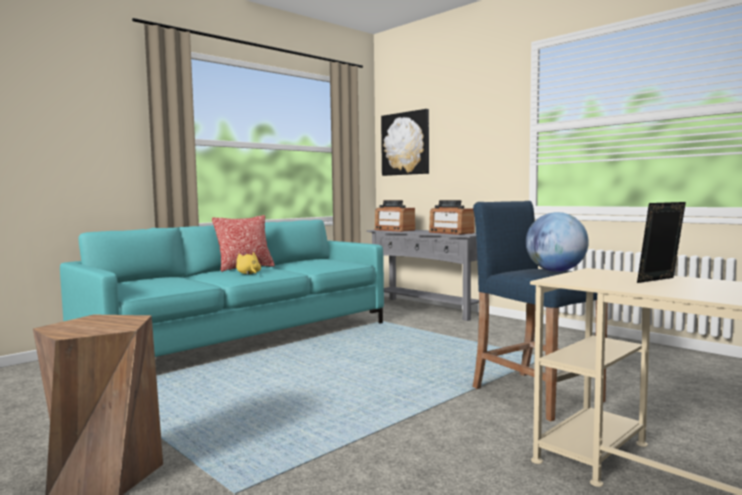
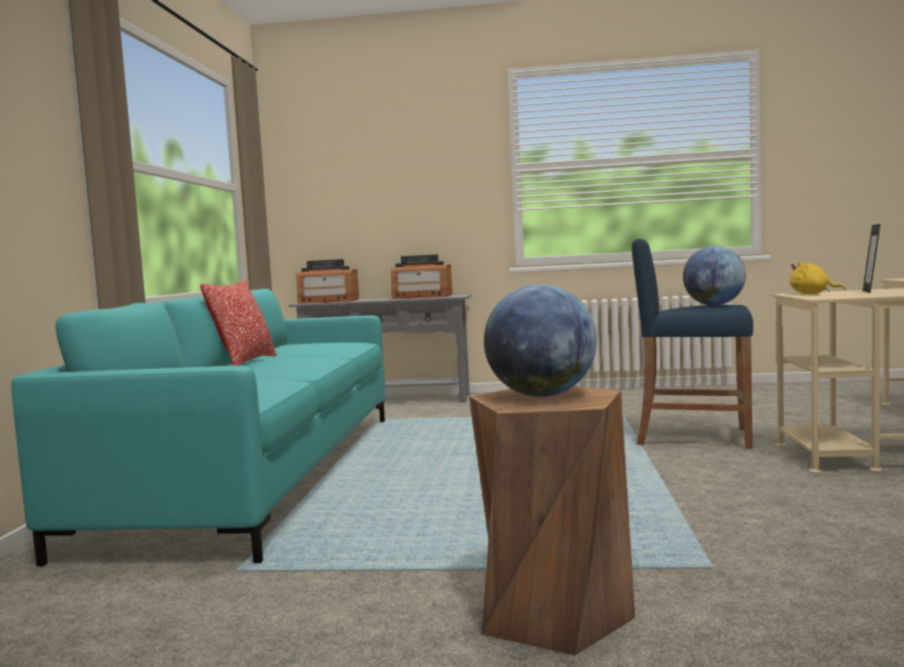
camera: 40 degrees left, 0 degrees up
(98, 323) = (541, 395): none -> globe
(248, 274) = (291, 364): yellow plush toy -> yellow plush toy (812, 293)
(405, 143) = (321, 183): picture -> none

